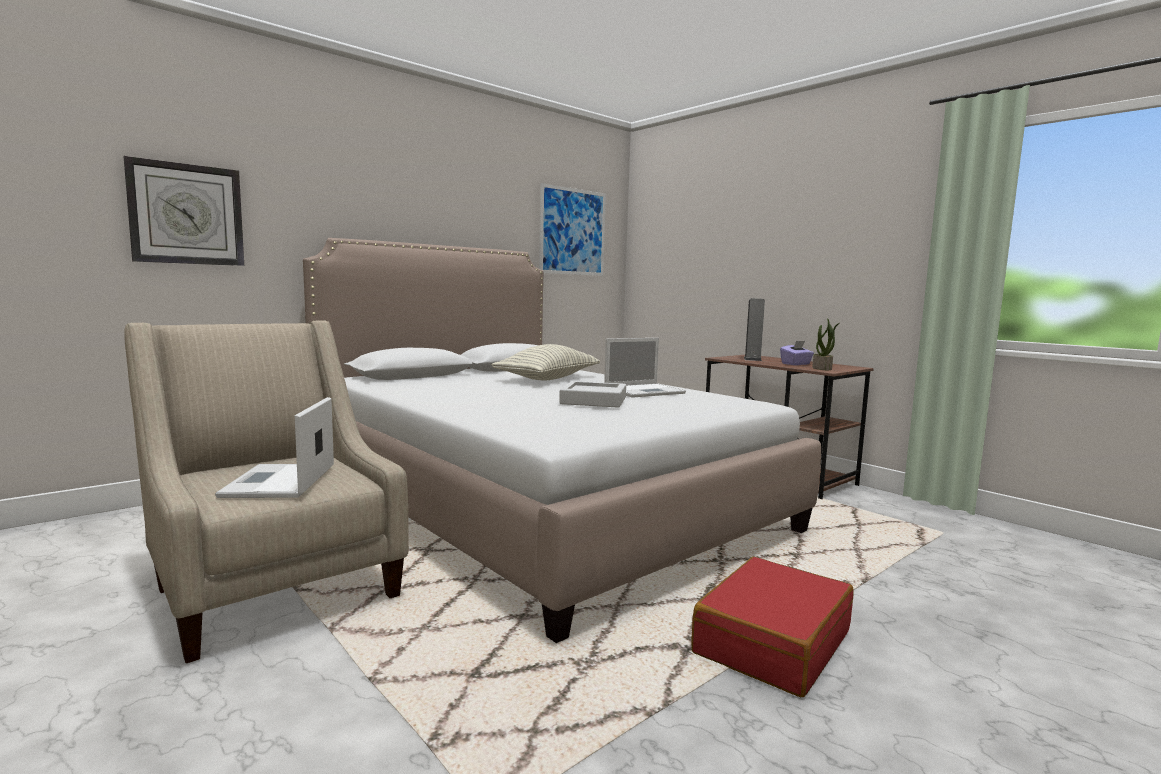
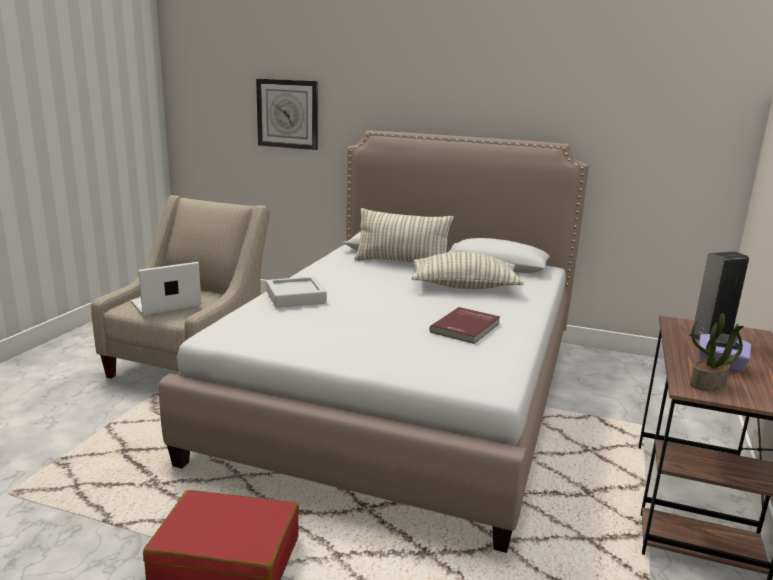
camera: 60 degrees right, 10 degrees up
(449, 378) = (402, 263): none -> pillow
(572, 232) = (657, 118): picture -> none
(593, 400) = (370, 319): grey tray -> grey tray (295, 297)
(645, 391) = (466, 328): laptop -> red book

